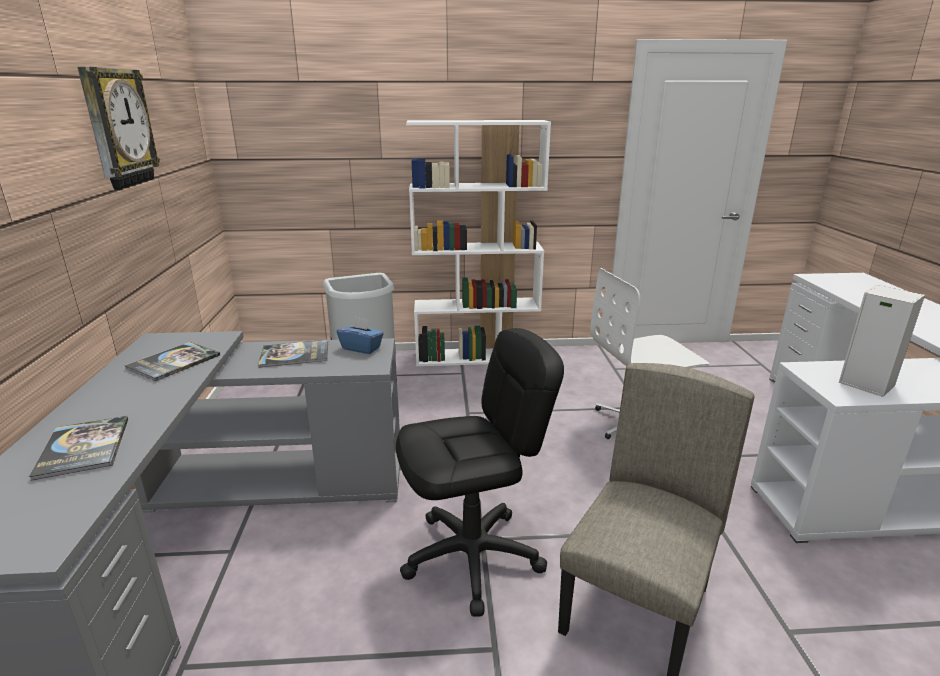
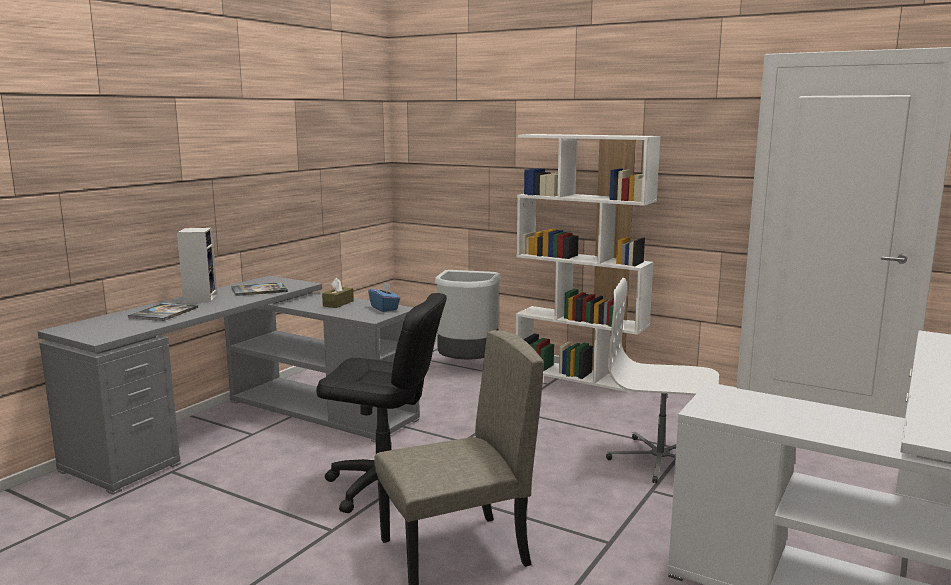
camera: 35 degrees right, 10 degrees down
(118, 128) = (285, 132): wall clock -> none
(295, 354) = (338, 303): book -> brown tissue box
(864, 383) = (753, 411): speaker -> speaker (200, 298)

